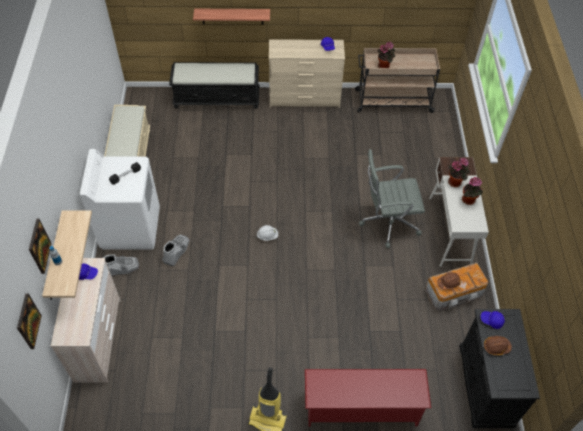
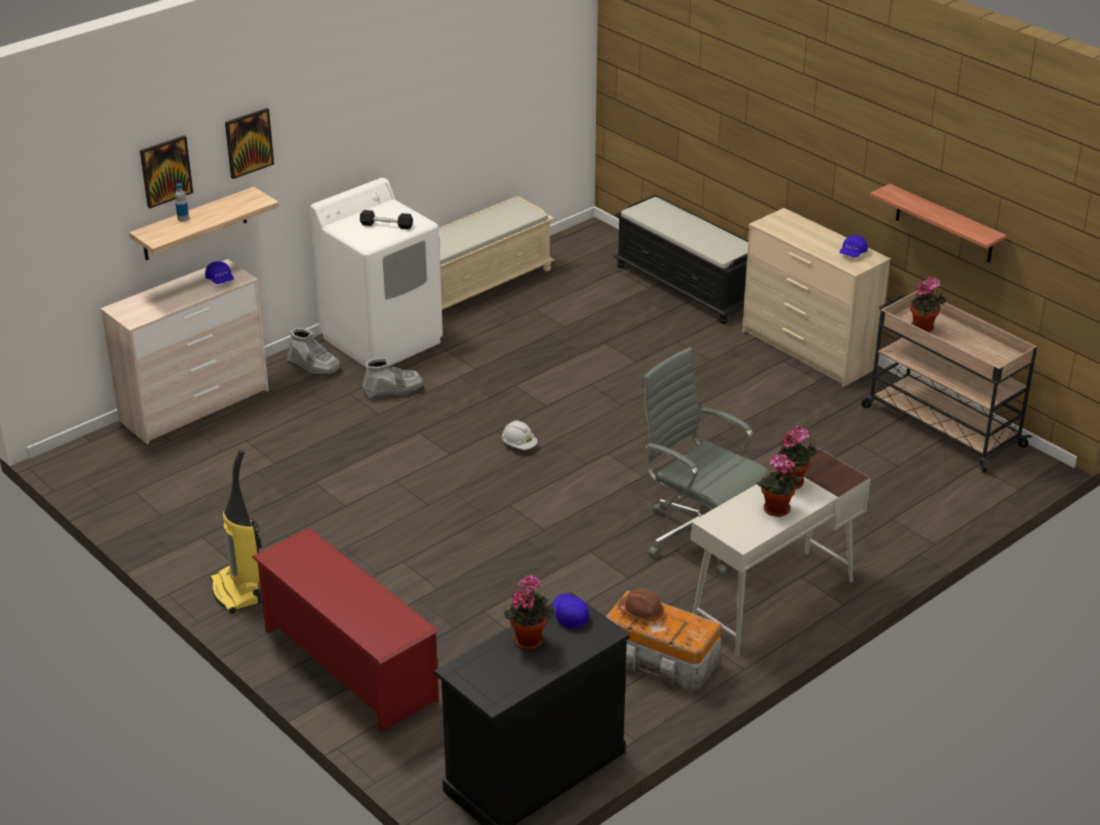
camera: 50 degrees right, 20 degrees down
(28, 321) = (76, 225): picture -> picture (248, 142)
(232, 16) = (743, 142): shelf -> shelf (944, 224)
(496, 347) = (528, 639): brown hard hat -> potted plant

